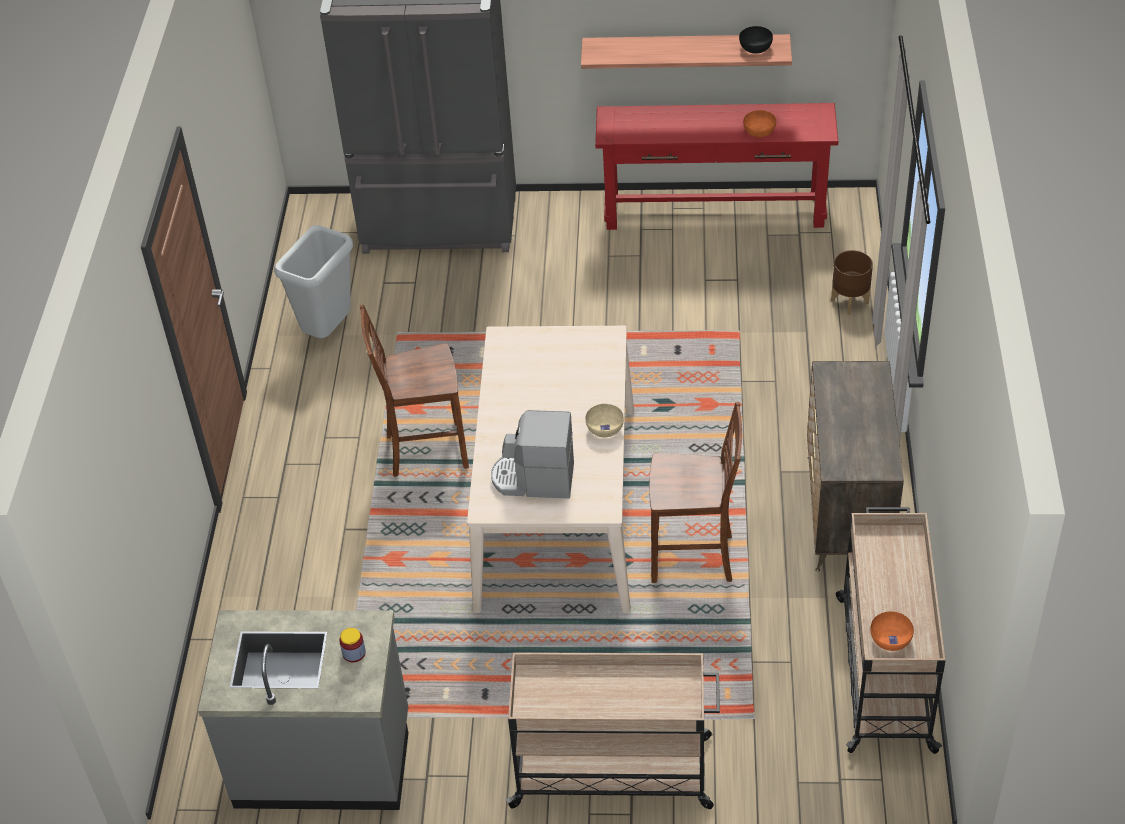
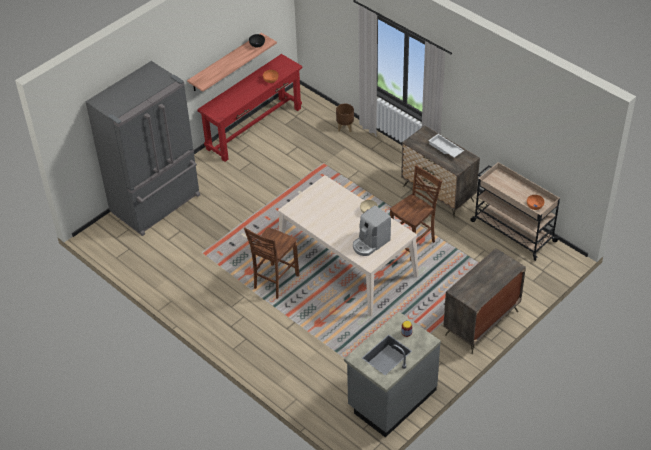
camera: 50 degrees left, 0 degrees up
(328, 331) = (173, 272): grey trash can -> none
(614, 772) = (481, 323): beige cart -> dresser
(866, 423) = (445, 149): none -> white tray

